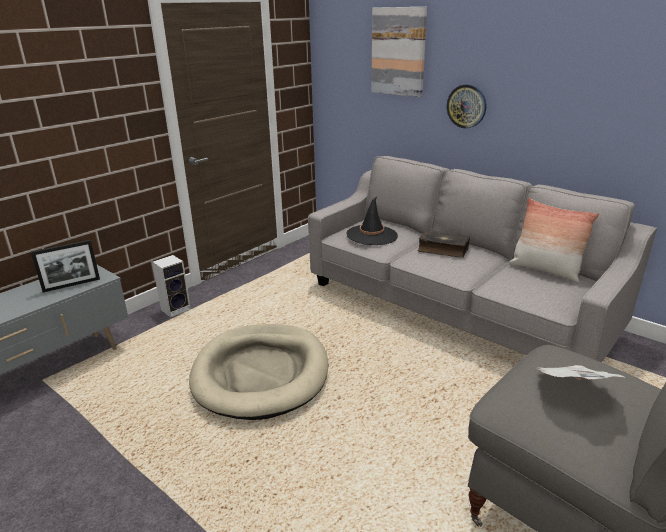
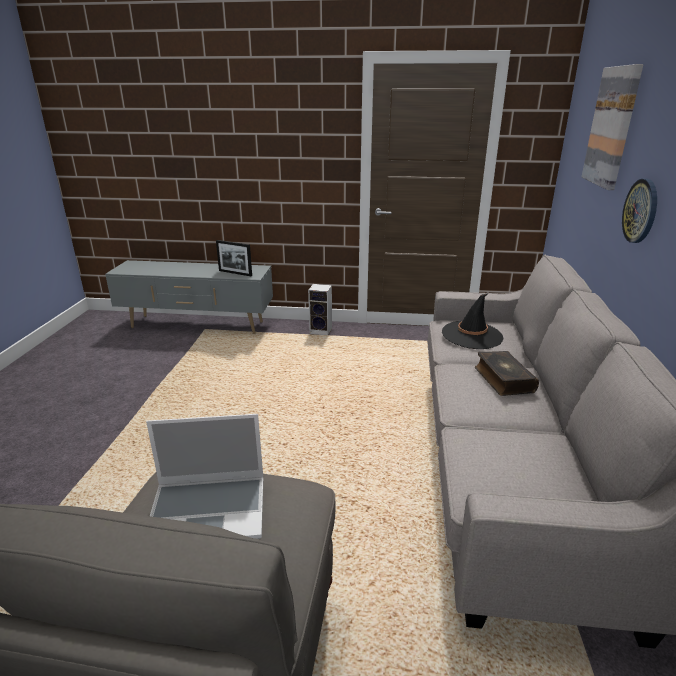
camera: 55 degrees right, 0 degrees up
(261, 374) = (281, 396): beige dog bed -> none
(545, 270) = (561, 463): pillow -> none
(574, 389) = (210, 510): newspaper -> laptop

